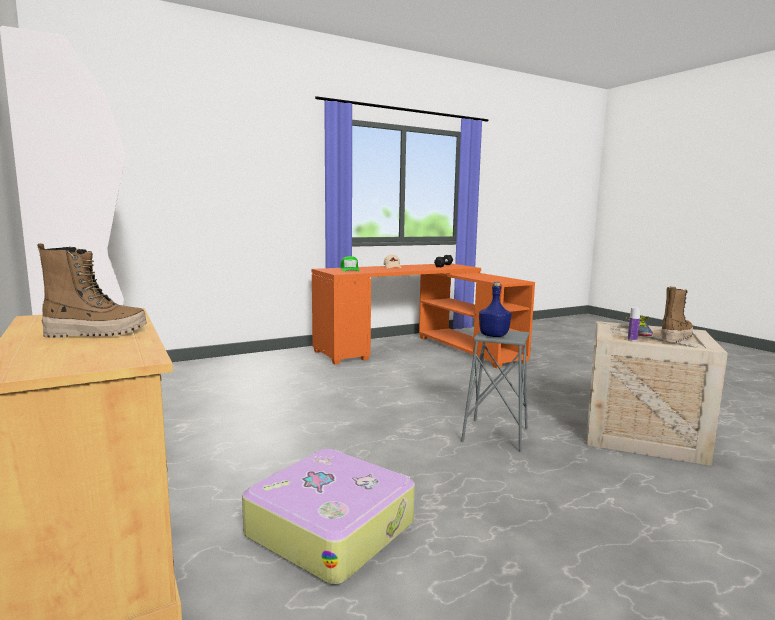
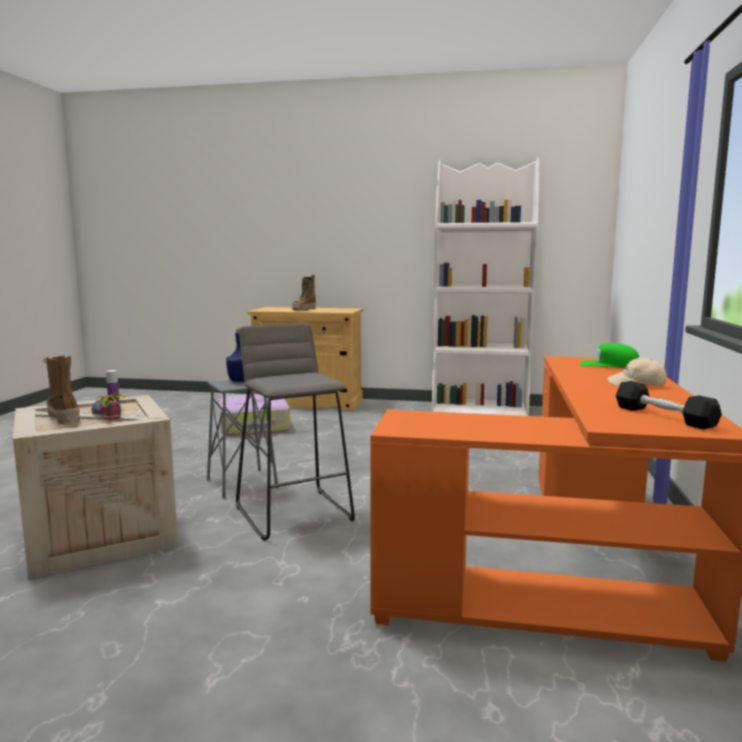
camera: 130 degrees right, 0 degrees up
(492, 401) = (295, 513): none -> grey stool
(675, 337) = (63, 417): boot -> boot turned 150 degrees clockwise

